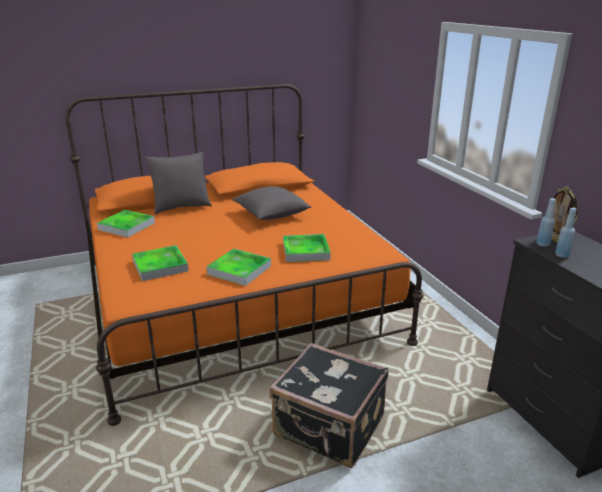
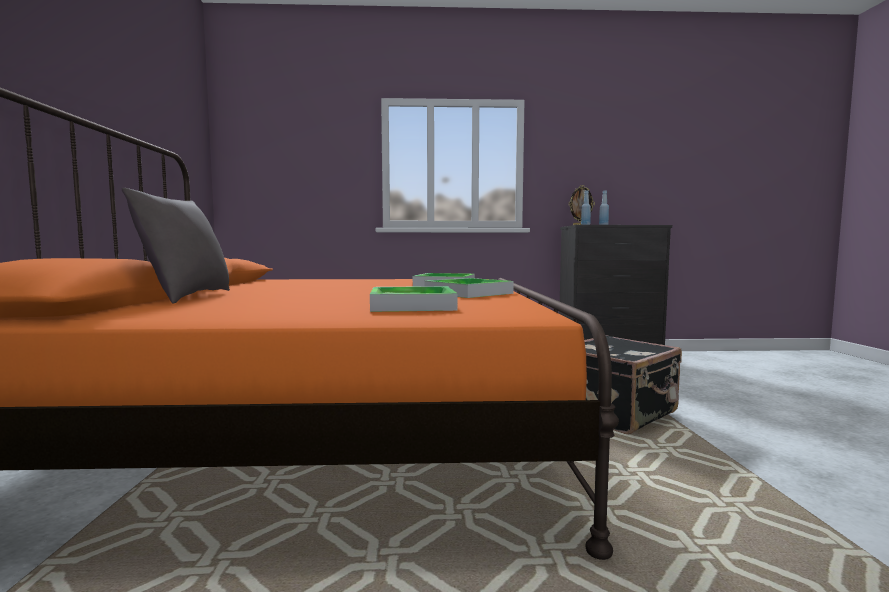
camera: 70 degrees left, 20 degrees down
(126, 226) = (185, 311): tray -> none
(271, 215) = (321, 285): grey pillow -> none

